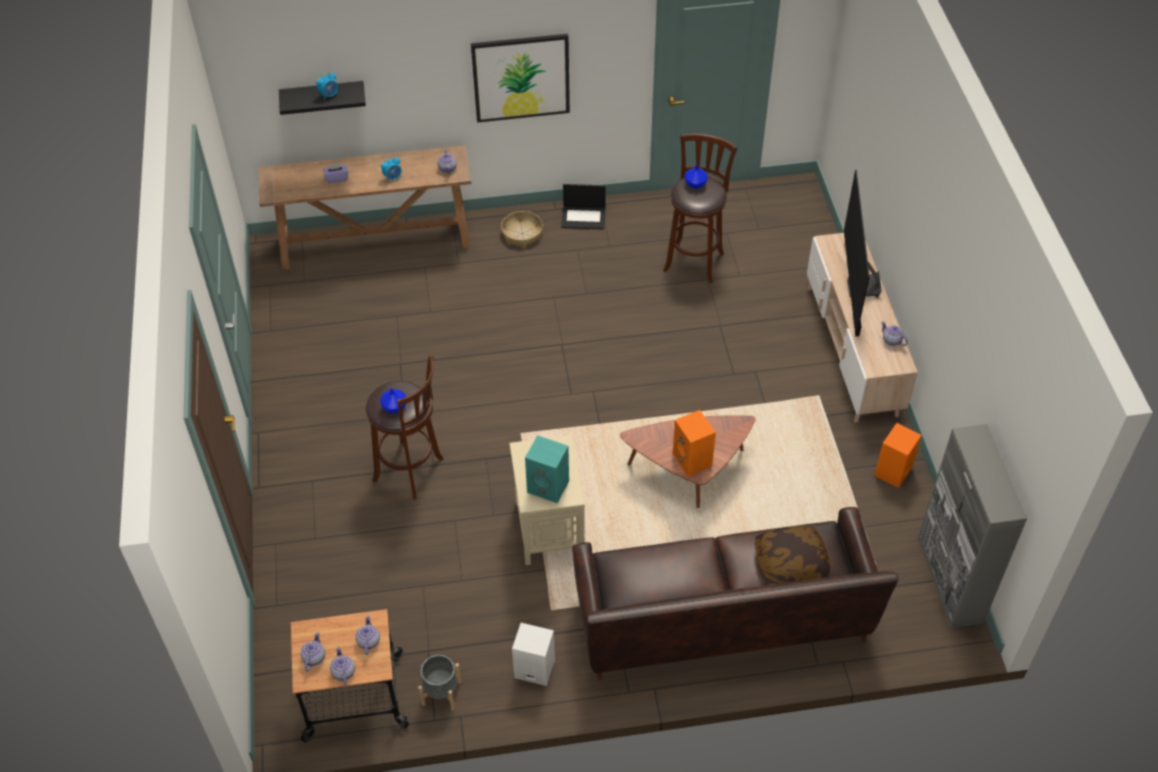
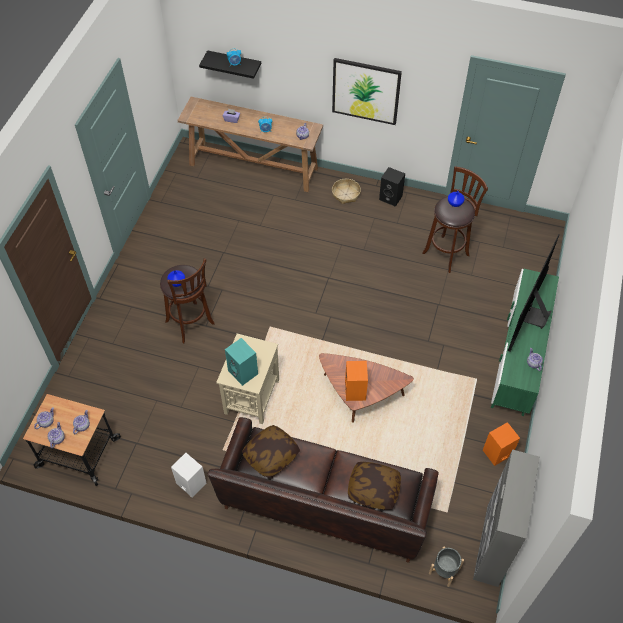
camera: 25 degrees right, 5 degrees up
(442, 693) = (129, 473): grey planter -> grey planter (444, 571)
(584, 217) = (391, 197): laptop -> black speaker
(638, 576) = (271, 455): none -> pillow
(851, 350) = (518, 356): beige tv stand -> green tv stand

